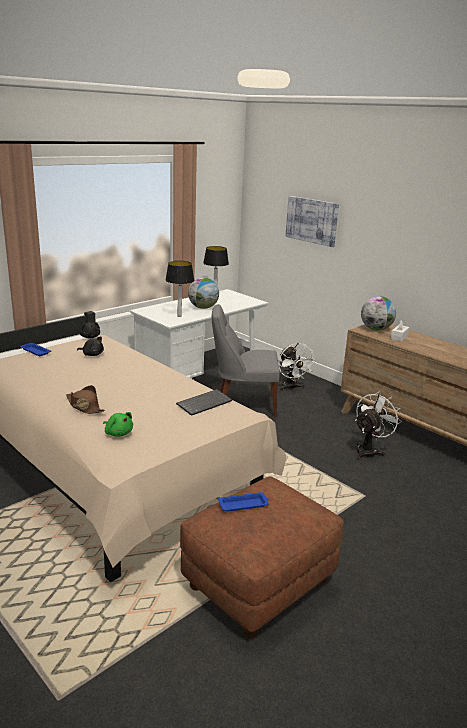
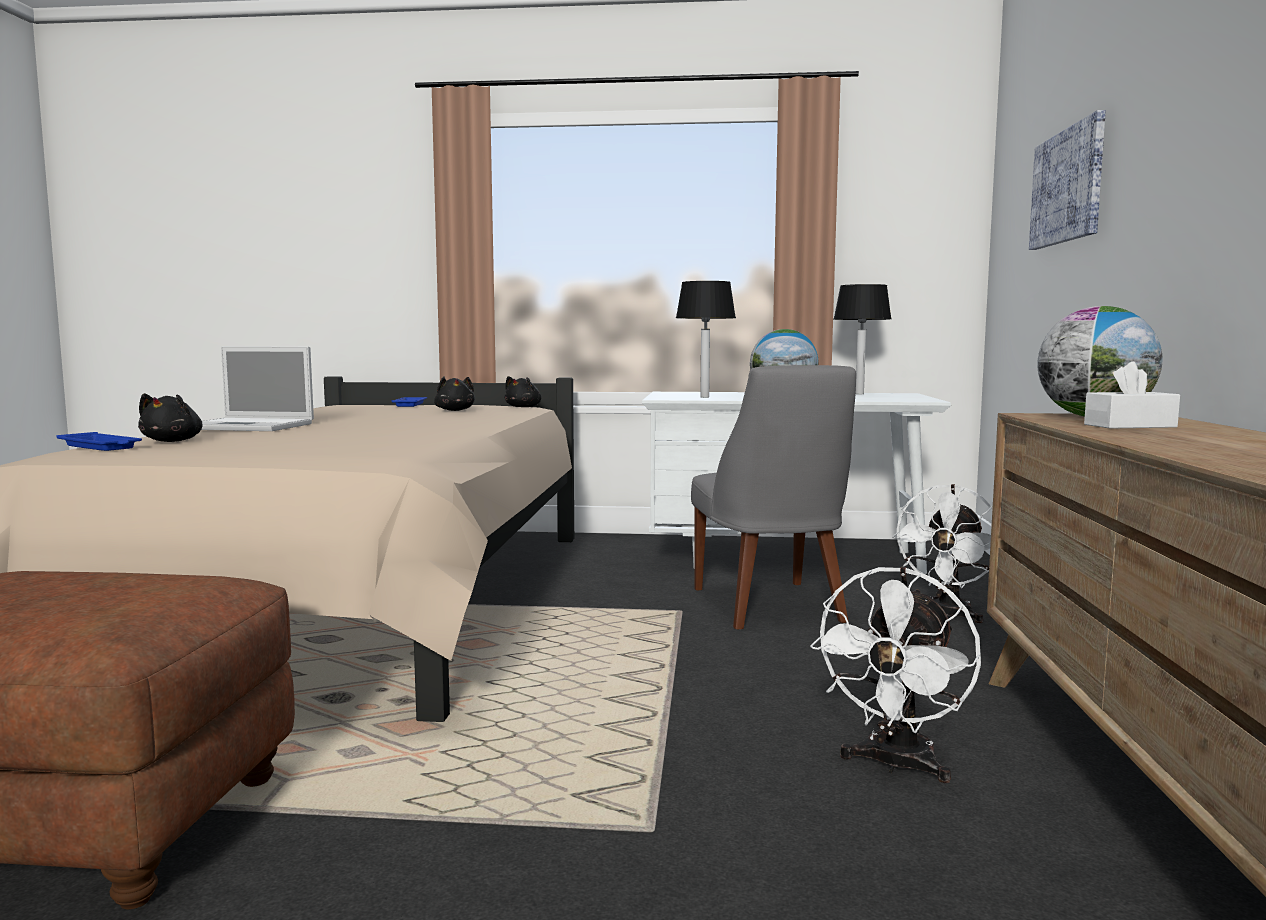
camera: 50 degrees right, 15 degrees down
(84, 406) = (251, 426): brown hat -> laptop
(118, 433) = (173, 441): green plush toy -> black plush toy
(204, 403) = (382, 444): keyboard -> none
(243, 404) = (770, 607): grey chair -> grey chair turned 150 degrees counterclockwise
(244, 505) = (75, 576): blue tray -> blue tray (100, 447)
(369, 450) = (895, 765): white fan -> white fan turned 120 degrees clockwise

